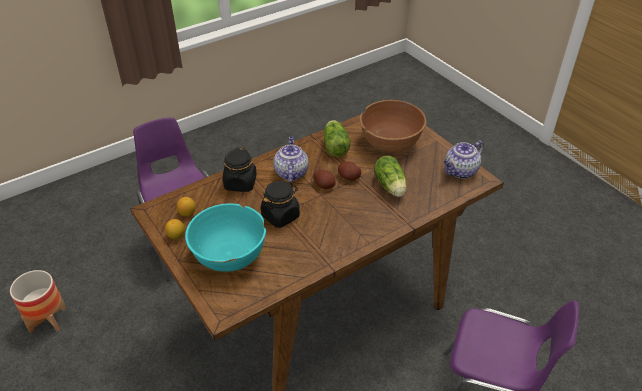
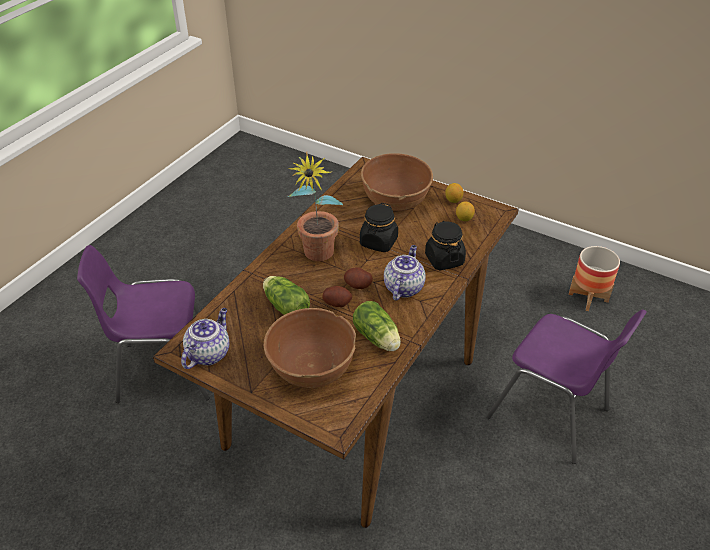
camera: 155 degrees right, 0 degrees up
(229, 255) = (395, 200): turquoise bowl -> brown bowl
(291, 172) = (403, 287): teapot -> teapot turned 135 degrees counterclockwise
(343, 219) = (317, 257): none -> potted plant

